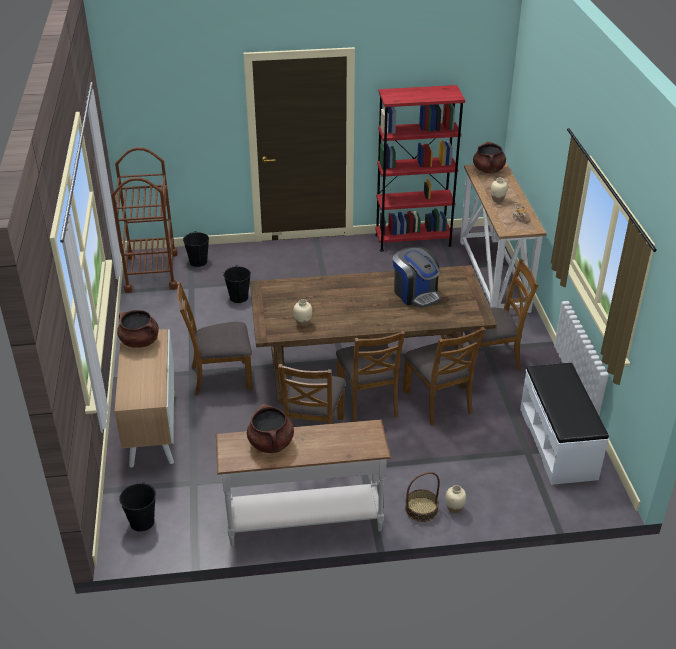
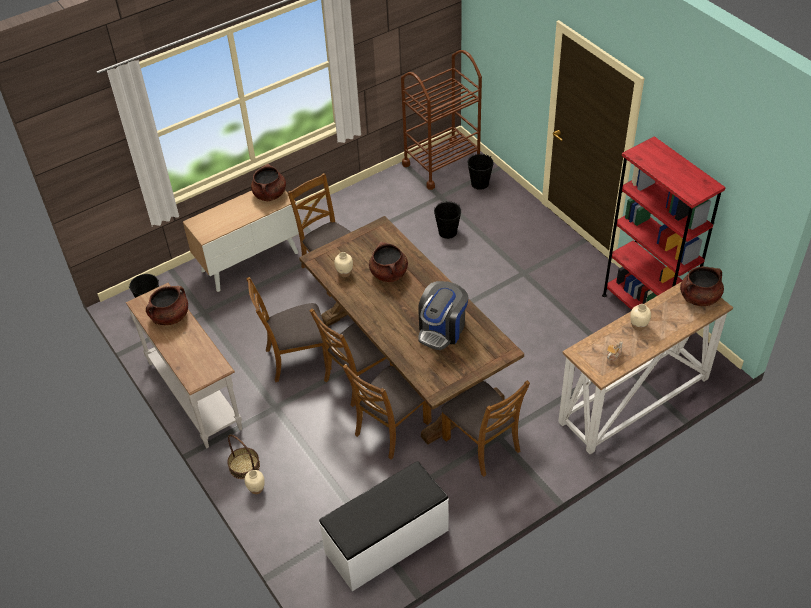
camera: 65 degrees right, 10 degrees up
(326, 300) = (389, 274): none -> brown cooking pot

